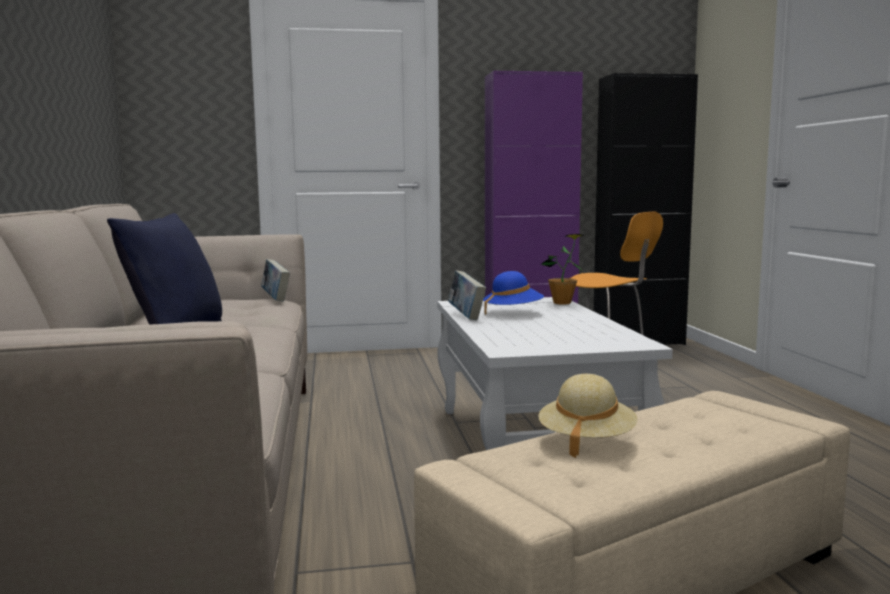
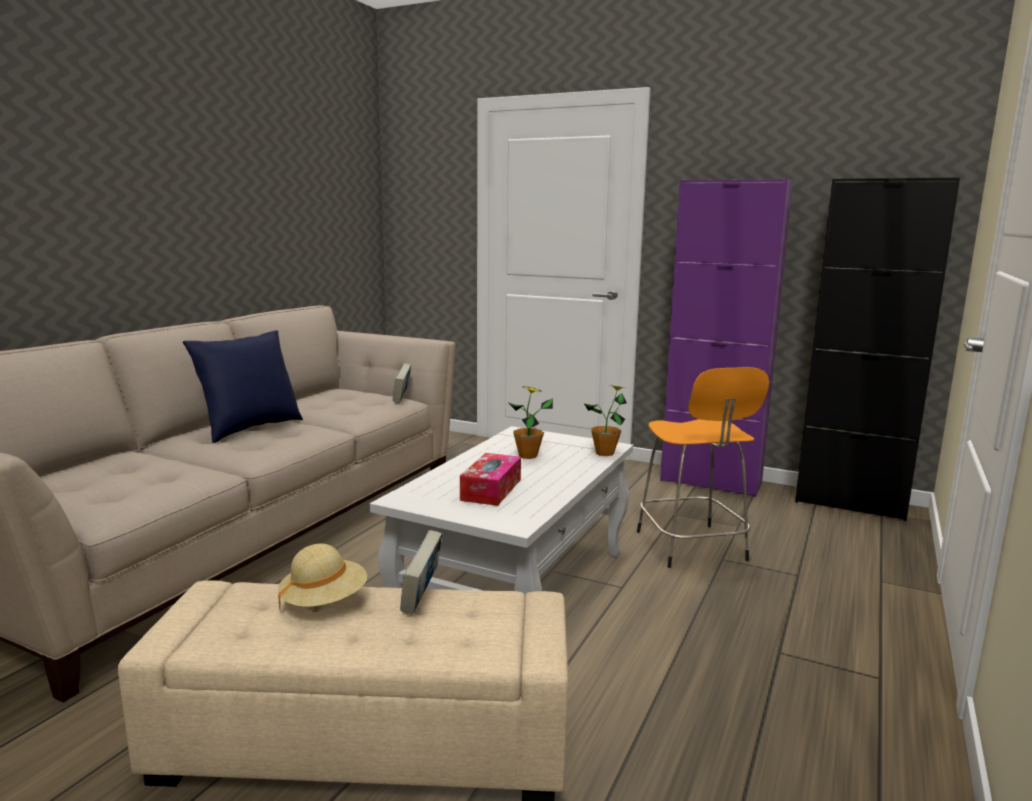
camera: 35 degrees right, 5 degrees up
(466, 316) = (481, 451): book -> book (422, 598)
(513, 313) = (527, 456): blue hat -> potted plant
(556, 332) = (491, 489): none -> tissue box

